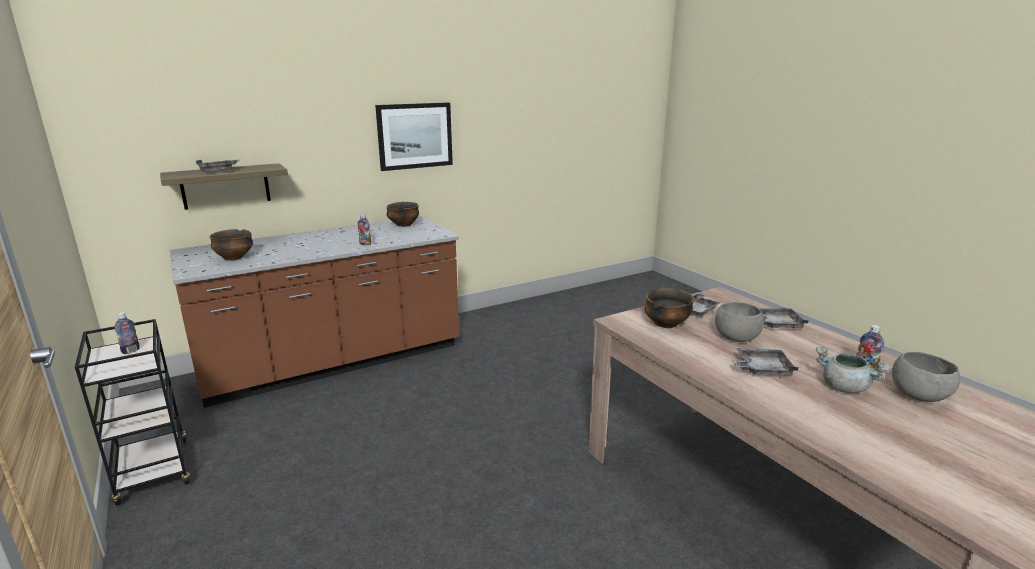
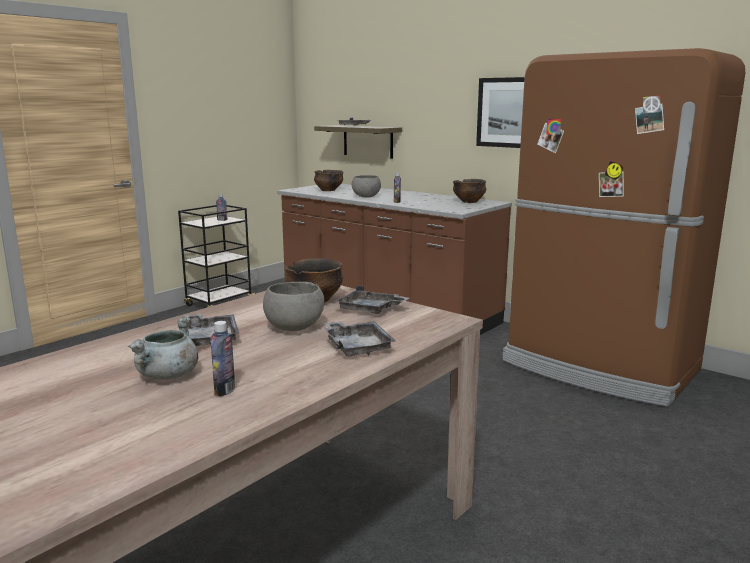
camera: 70 degrees right, 5 degrees down
(539, 315) = (600, 367): none -> brown fridge
(919, 396) = (148, 417): grey bowl -> grey bowl (366, 197)

